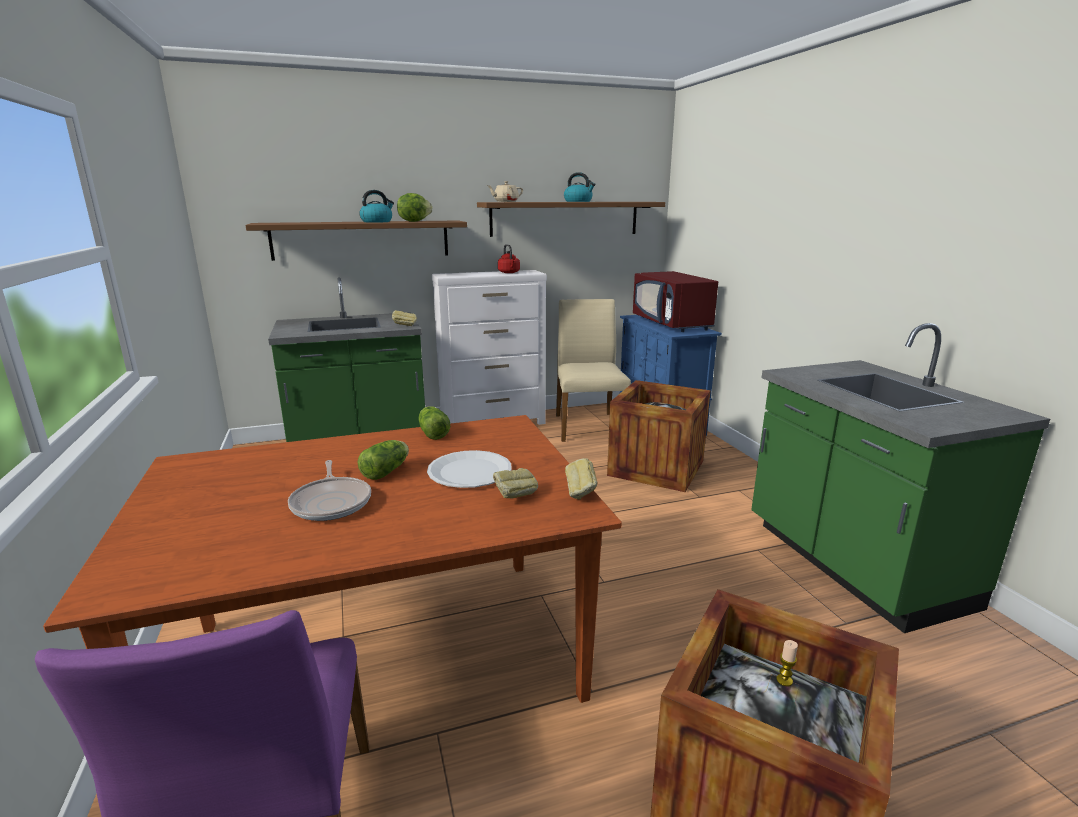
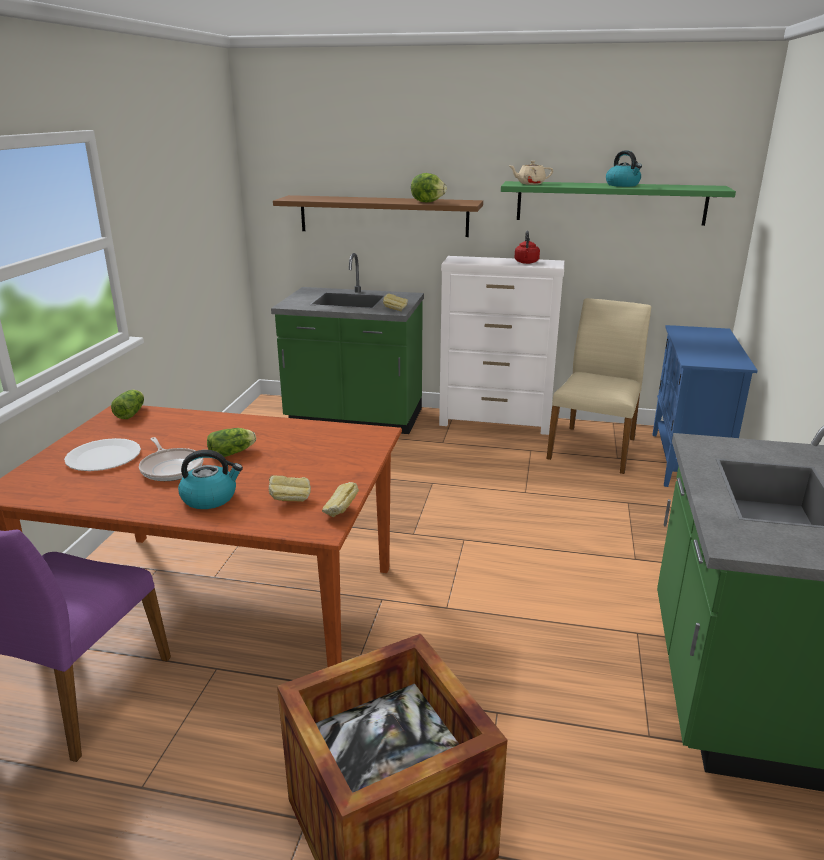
camera: 30 degrees right, 5 degrees up
(332, 502) = (171, 468): frying pan -> frying pan turned 45 degrees counterclockwise
(377, 222) = (393, 200): kettle -> kettle (210, 498)
(433, 433) = (304, 427): lettuce -> lettuce (132, 413)
(470, 471) = (287, 469): white plate -> white plate (104, 457)
(565, 218) = (610, 203): brown shelf -> green shelf
(656, 468) = (620, 514): crate -> none
(672, 324) = (711, 347): red microwave -> none
(784, 680) = (395, 722): candle -> none

